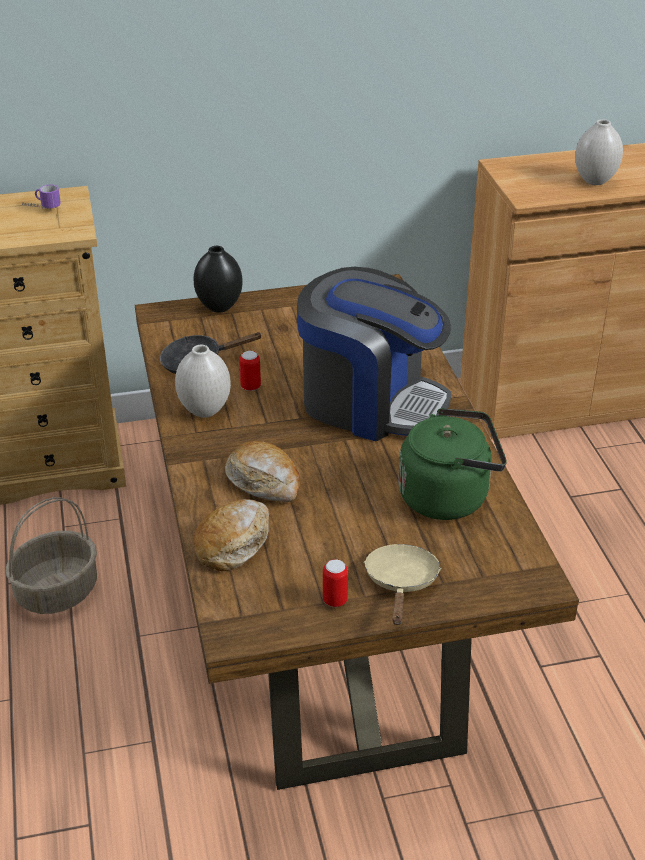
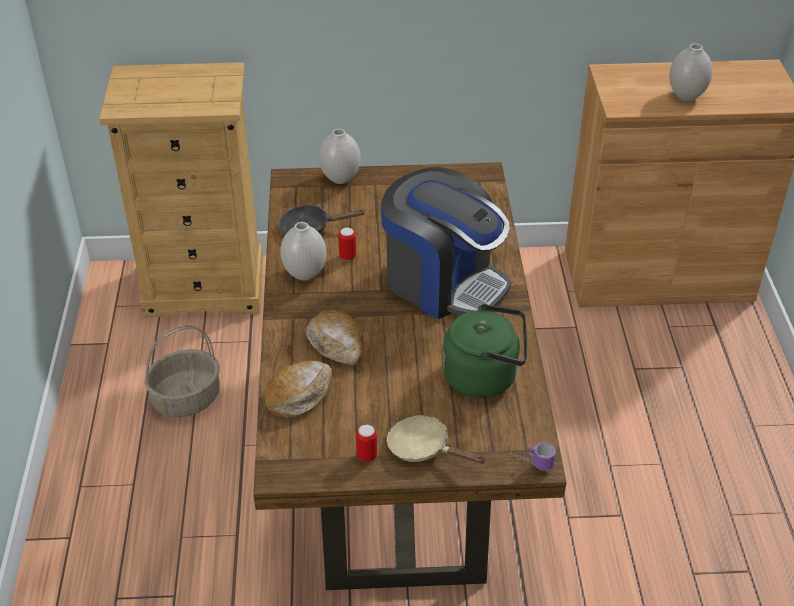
camera: 10 degrees right, 5 degrees up
(41, 208) = (201, 81): mug -> mug (531, 462)
(219, 307) = (340, 178): black vase -> white vase
(401, 583) = (424, 448): beige frying pan -> beige frying pan turned 75 degrees counterclockwise

